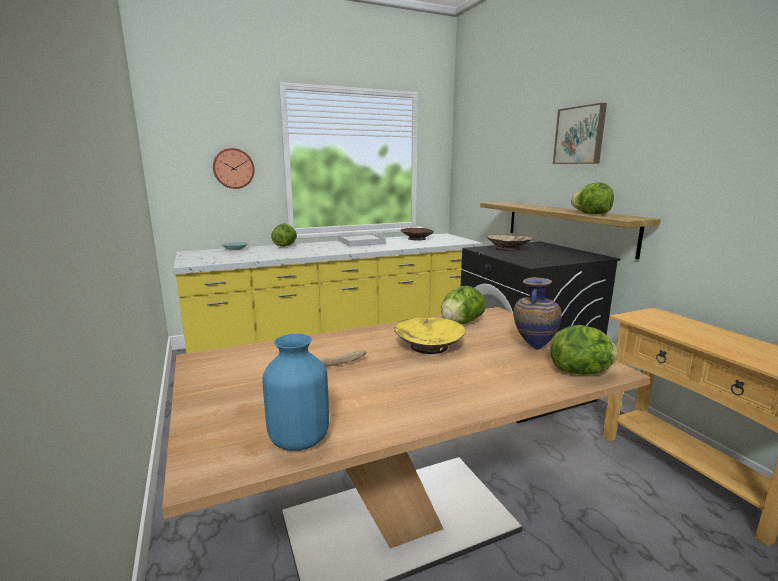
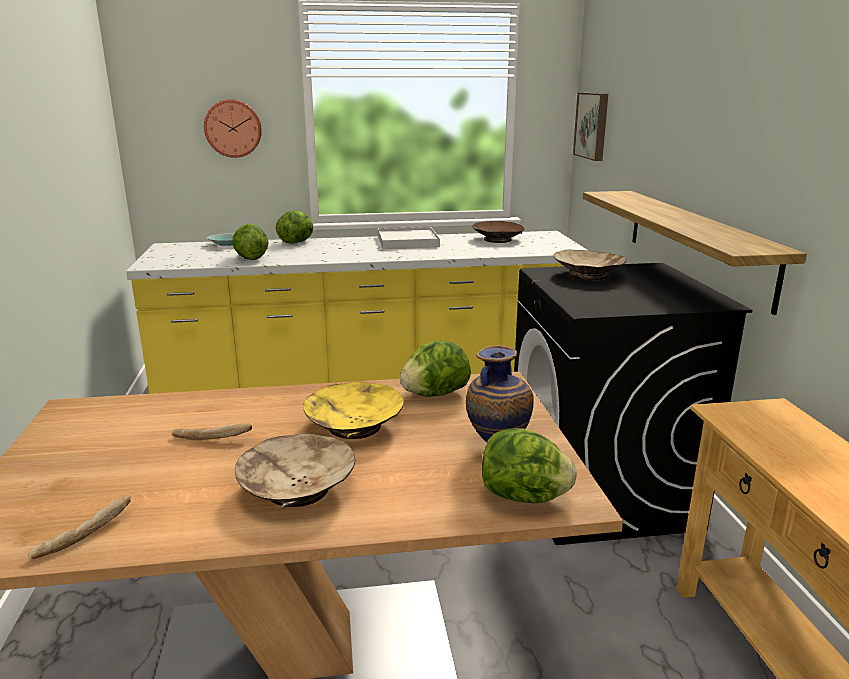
camera: 15 degrees right, 5 degrees up
(300, 439) = (84, 534): blue vase -> bread
(431, 387) = (297, 489): none -> beige bowl
(580, 135) = (722, 94): picture -> picture (593, 125)
(591, 214) = (708, 232): lettuce -> lettuce (250, 259)

